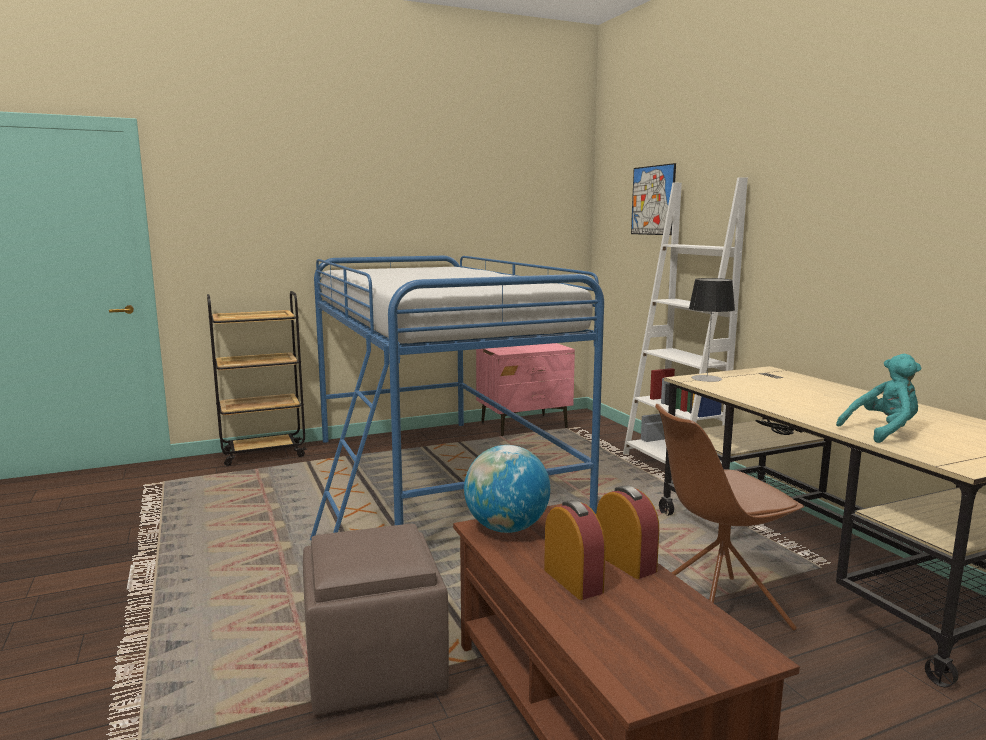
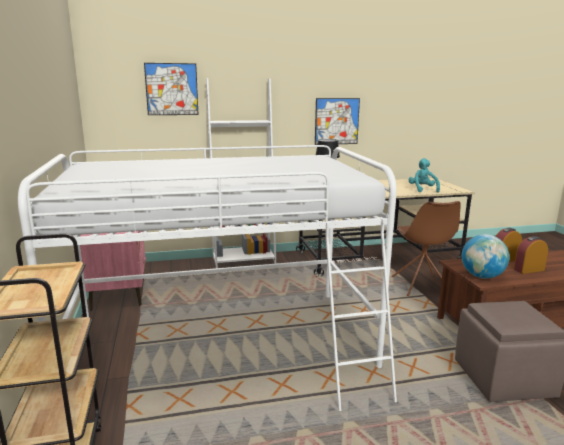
camera: 80 degrees left, 5 degrees up
(436, 478) = (225, 343): blue bed -> white bed
(850, 257) = (336, 121): none -> picture

